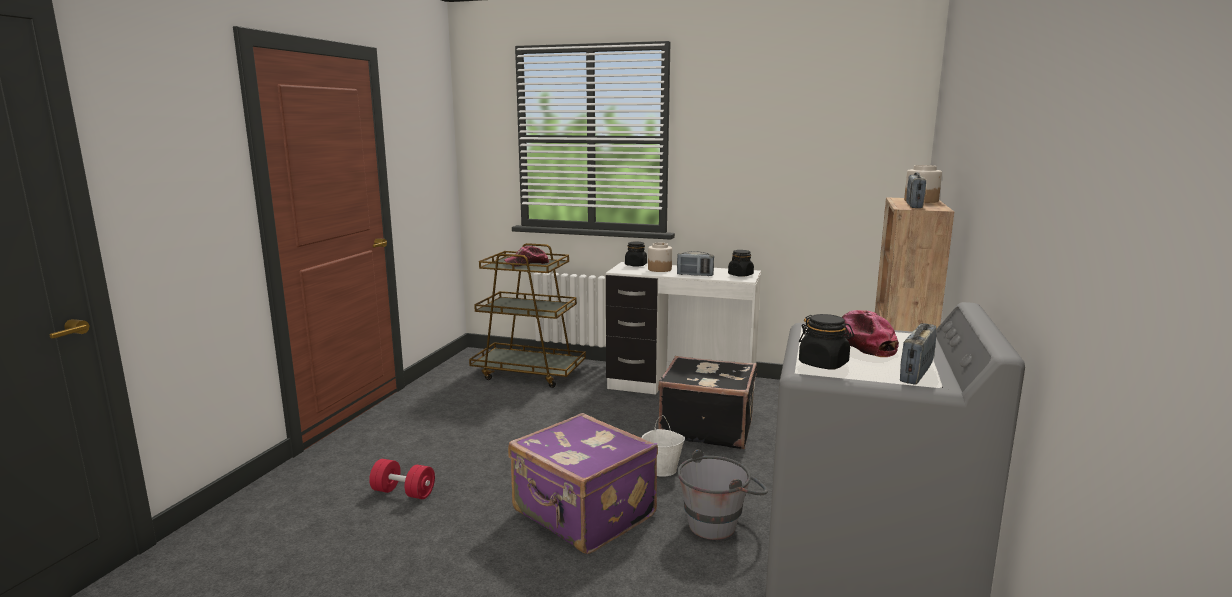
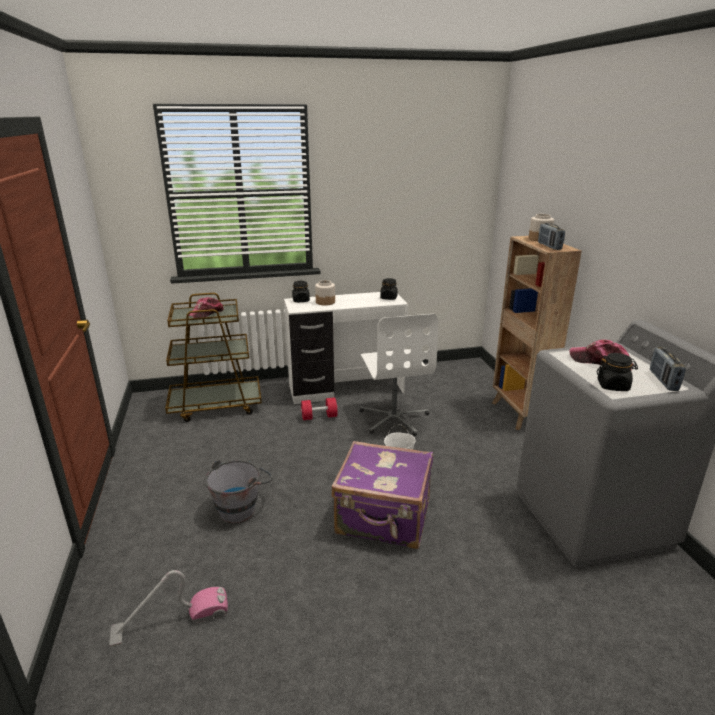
camera: 30 degrees left, 10 degrees up
(301, 526) = (171, 621): none -> vacuum cleaner
(403, 492) = (228, 552): red dumbbell -> red dumbbell (319, 417)
(695, 275) = (358, 303): radio -> none
(706, 428) = (394, 418): black suitcase -> white office chair
(720, 523) = (471, 491): grey bucket -> grey bucket (242, 506)

